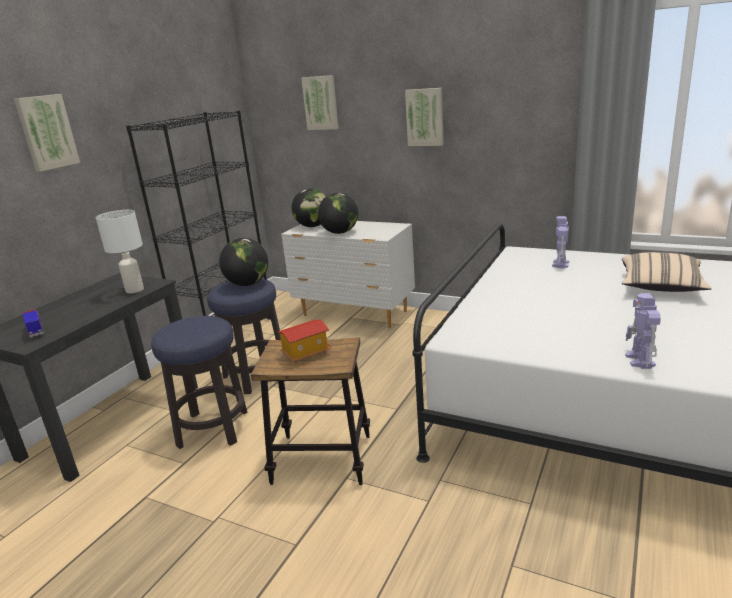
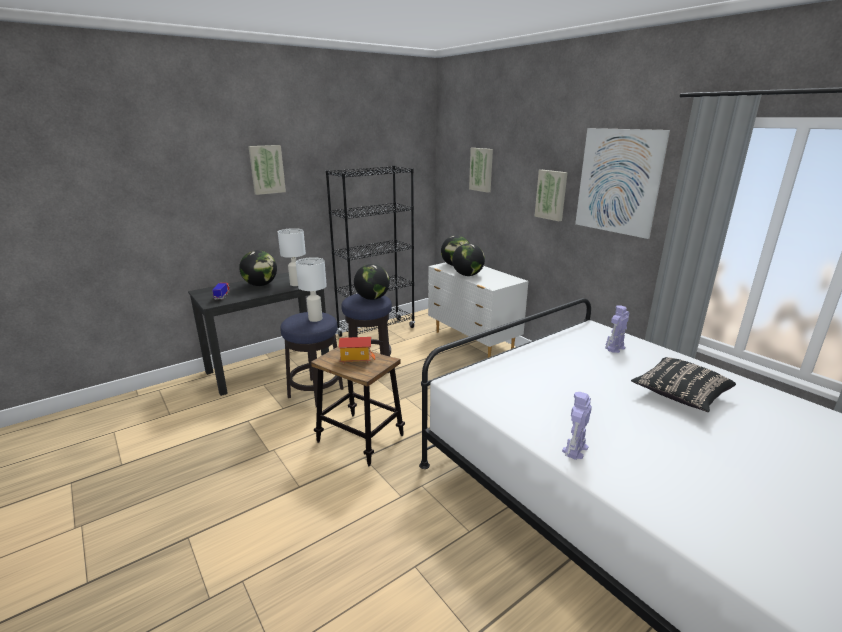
camera: 25 degrees right, 0 degrees up
(80, 303) = (260, 285): none -> globe
(200, 325) = (315, 319): none -> white table lamp
(507, 88) = (618, 182): none -> picture
(660, 287) = (679, 395): beige pillow -> black pillow

